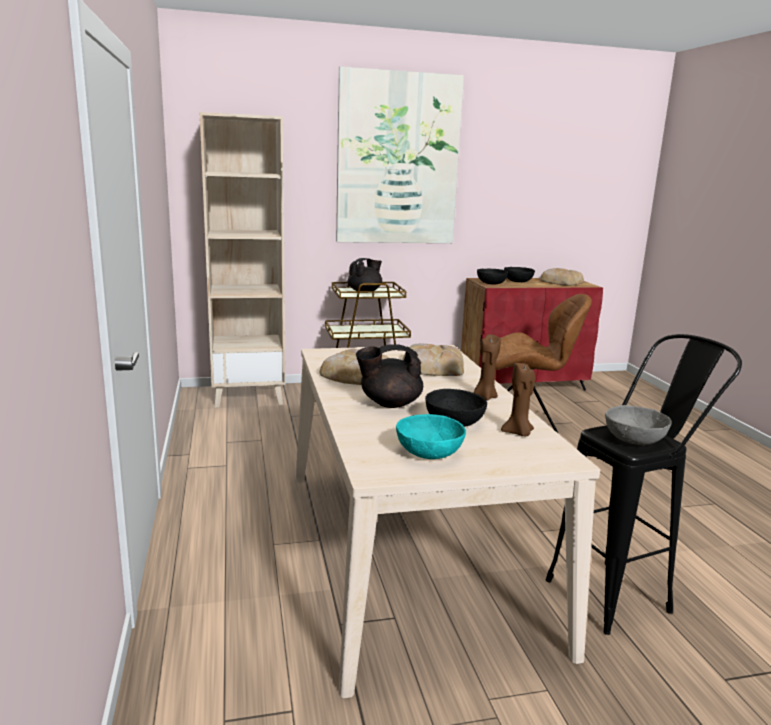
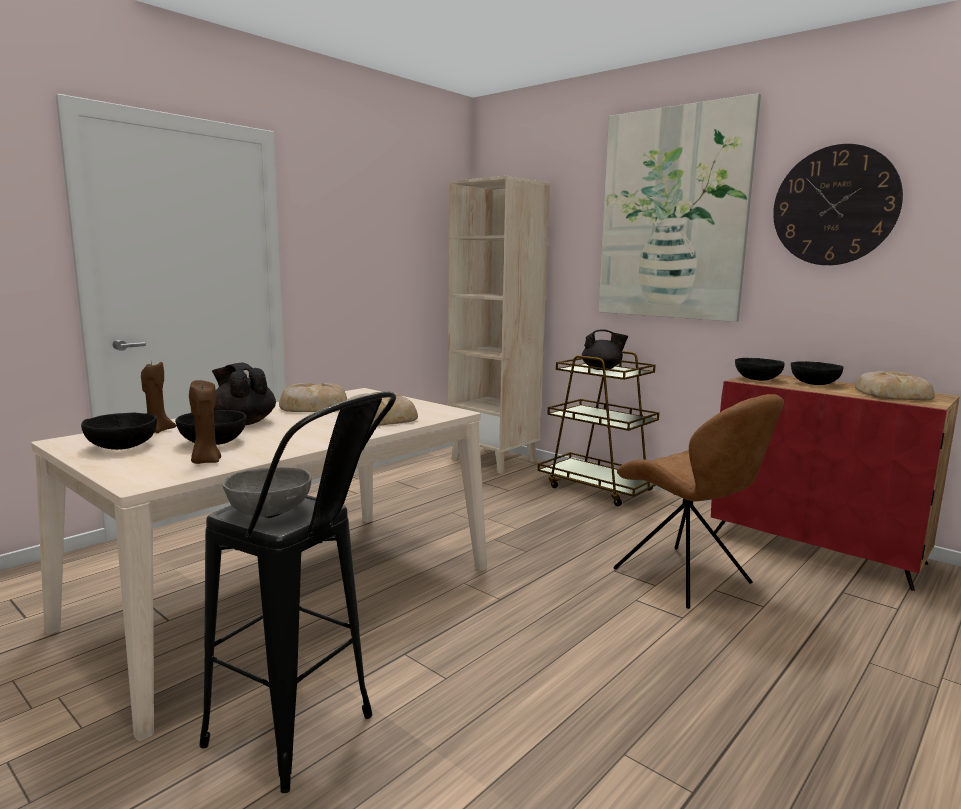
camera: 55 degrees right, 5 degrees down
(428, 453) = (122, 446): turquoise bowl -> black bowl
(485, 397) = (308, 441): brown candle -> brown candle (157, 430)
(509, 162) = (834, 206): none -> wall clock

